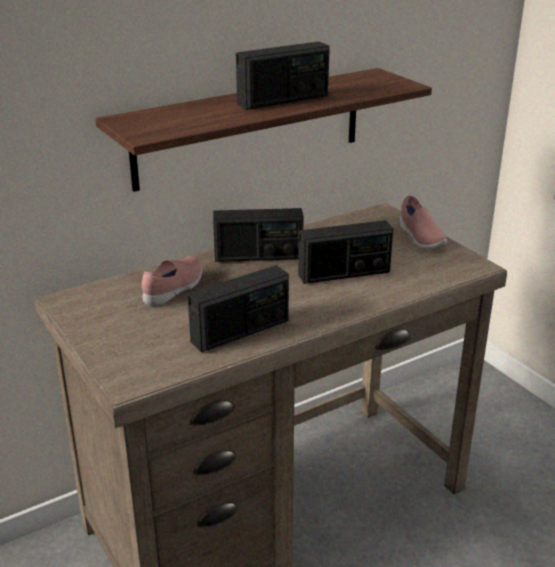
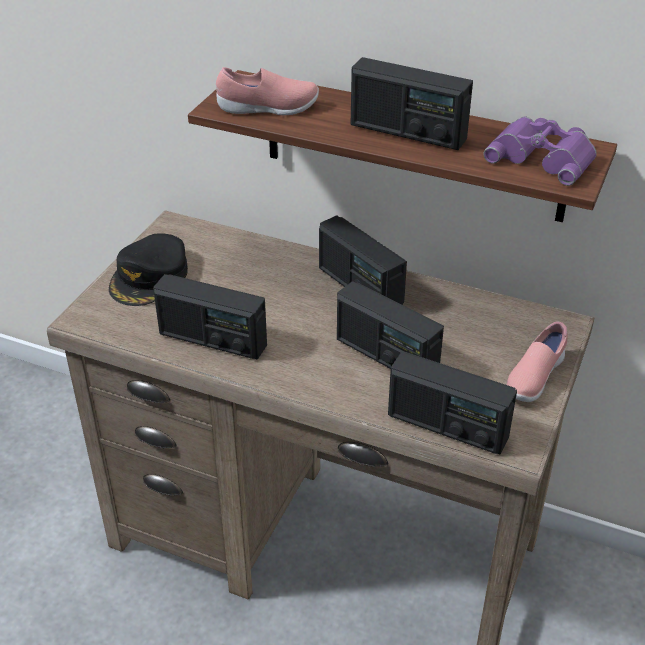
camera: 55 degrees right, 10 degrees up
(119, 333) = (150, 277): none -> black cap
(174, 290) = (246, 270): pink shoe -> pink shoe (268, 109)
(368, 83) = (543, 157): none -> purple binoculars
(435, 279) = (447, 426): none -> radio

